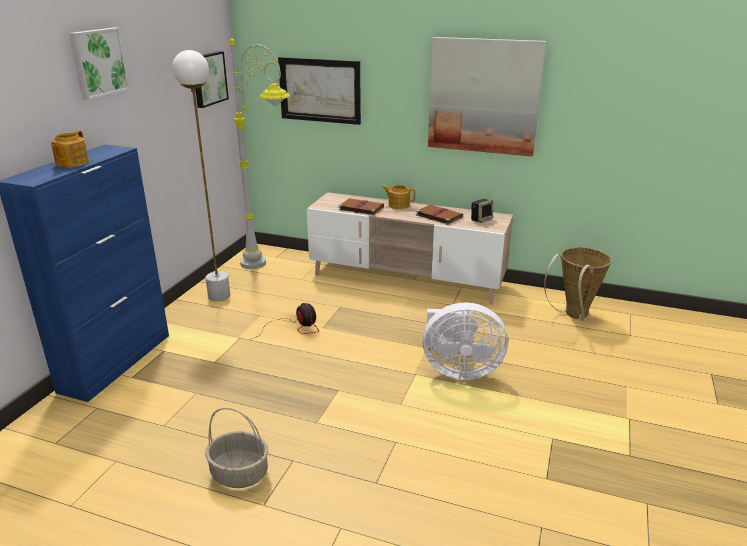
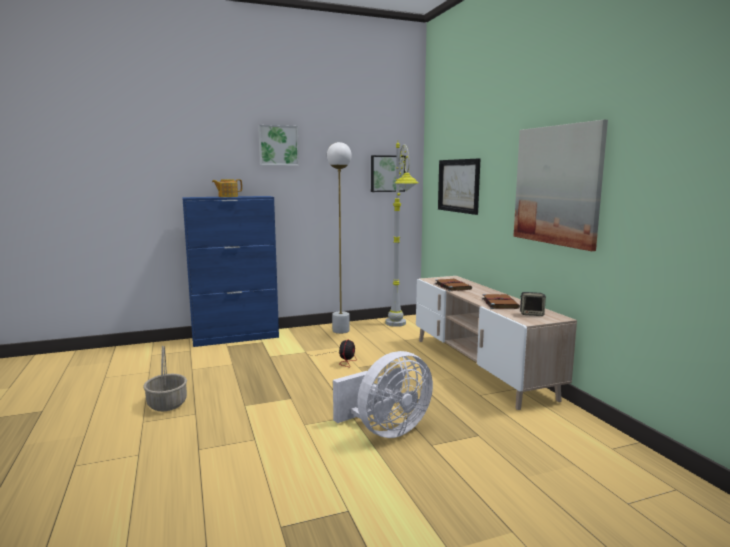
camera: 50 degrees right, 15 degrees down
(398, 205) = (486, 291): teapot -> none
(458, 370) = (386, 430): white fan -> white fan turned 90 degrees counterclockwise
(573, 316) = (588, 455): basket -> none

